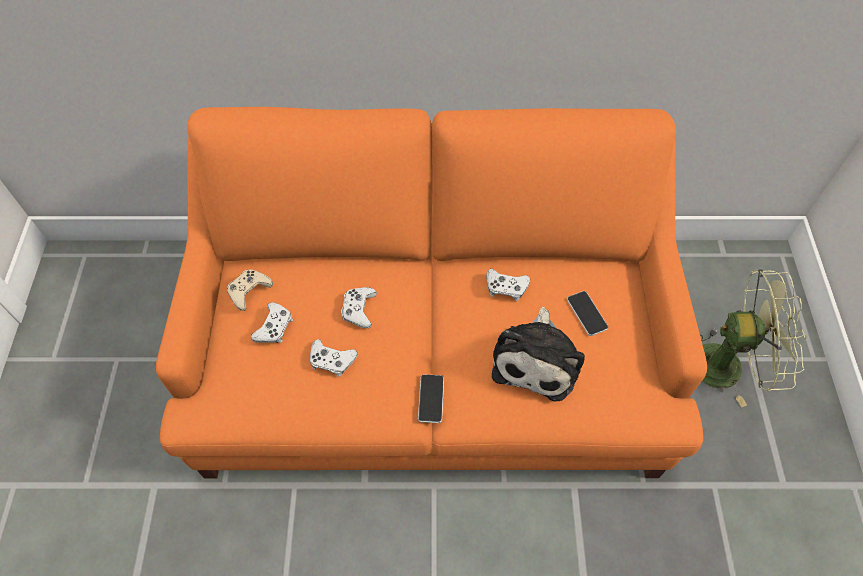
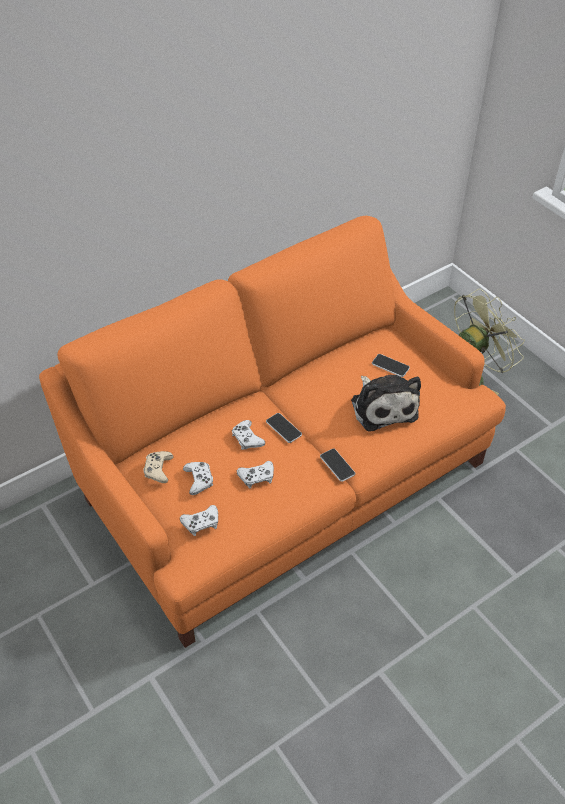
camera: 35 degrees left, 10 degrees down
(408, 320) = (283, 428): none -> phone
(506, 287) = (329, 377): white game controller -> white game controller (201, 523)

